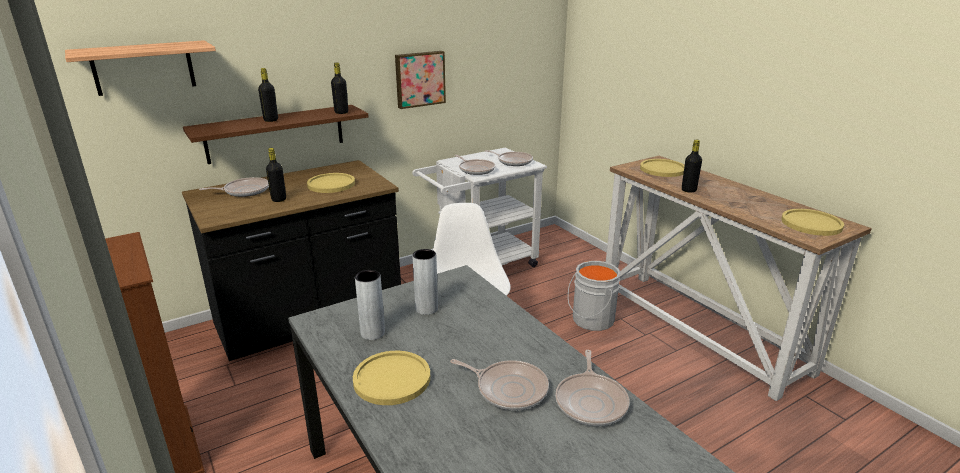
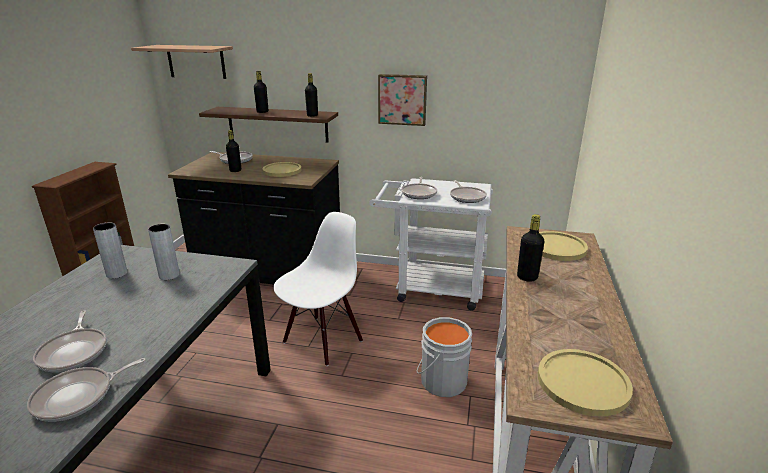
camera: 45 degrees right, 0 degrees up
(392, 379) = (59, 305): yellow plate -> none

